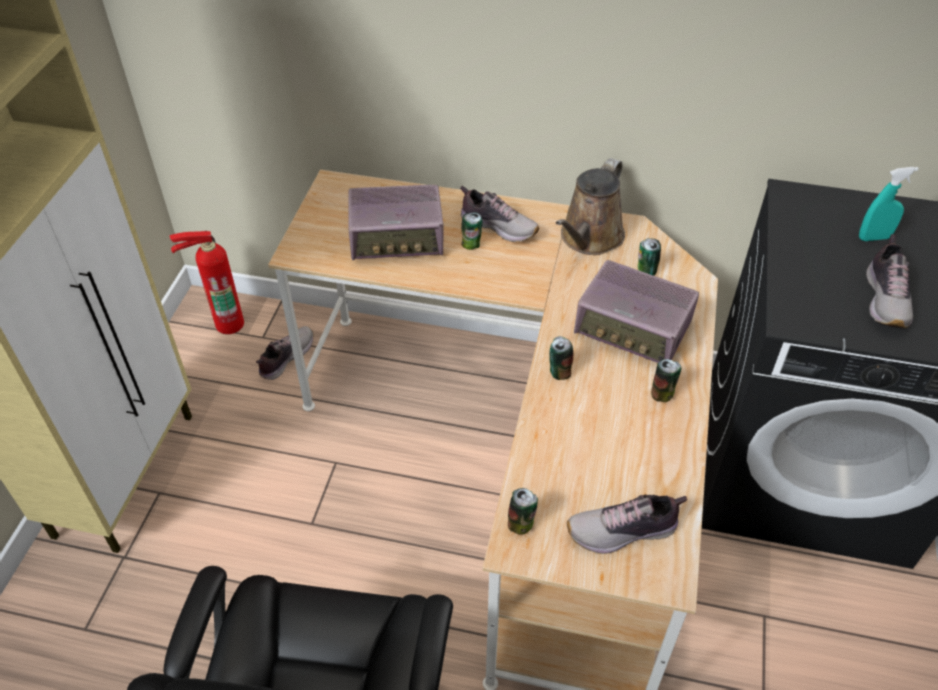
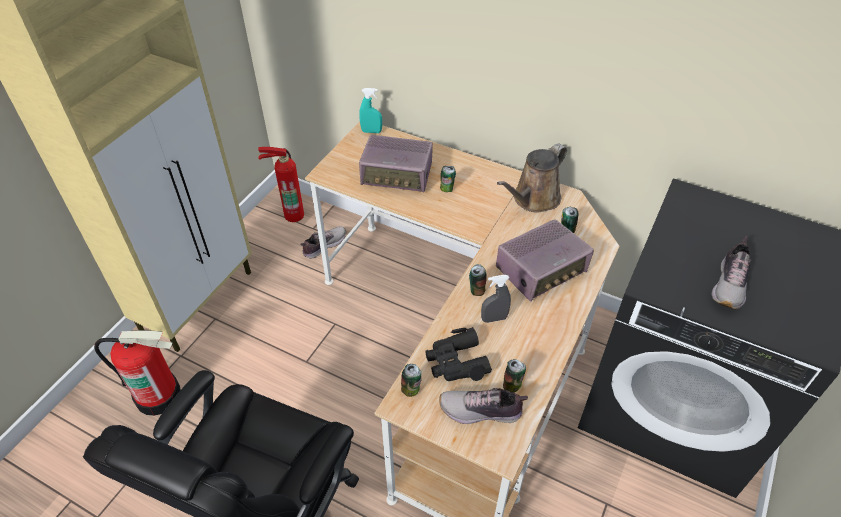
camera: 15 degrees right, 0 degrees up
(109, 621) = (159, 395): none -> fire extinguisher
(499, 226) = (471, 179): shoe -> none
(567, 473) = (456, 362): none -> black binoculars
(595, 405) = (494, 318): none -> grey spray bottle
(633, 329) = (541, 271): radio -> radio turned 75 degrees counterclockwise
(662, 394) = (546, 321): can -> can (512, 385)
(874, 237) = (739, 237): turquoise spray bottle -> turquoise spray bottle (371, 131)

